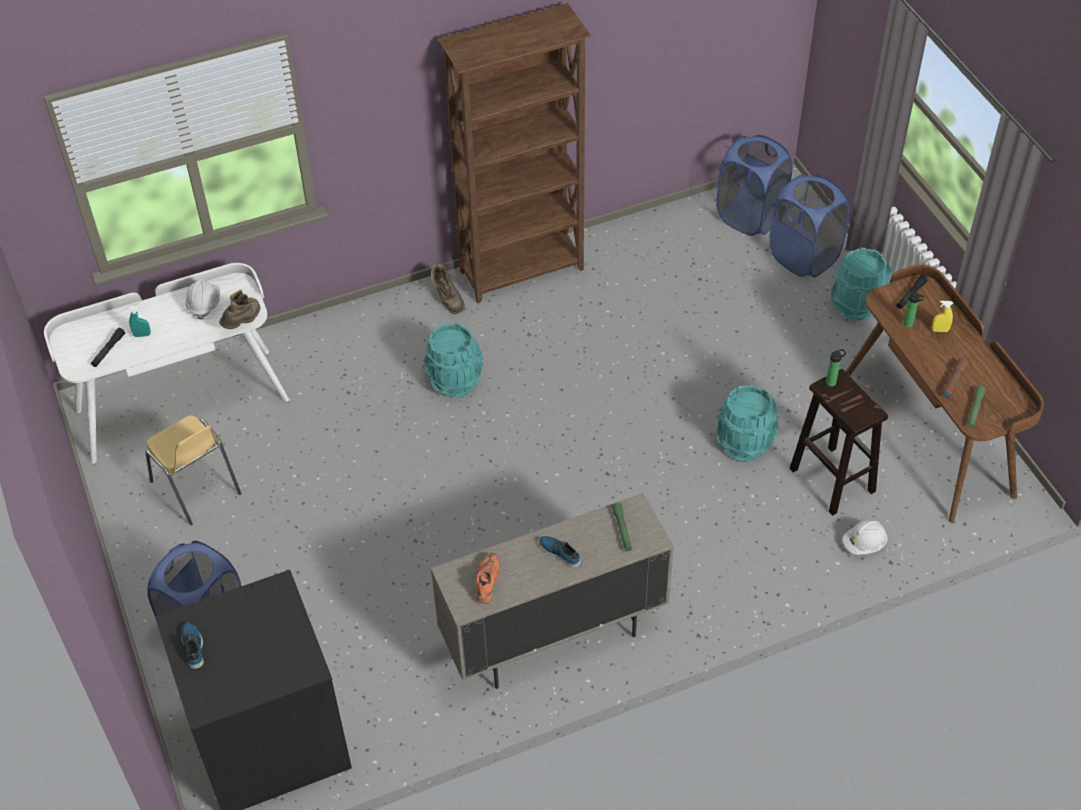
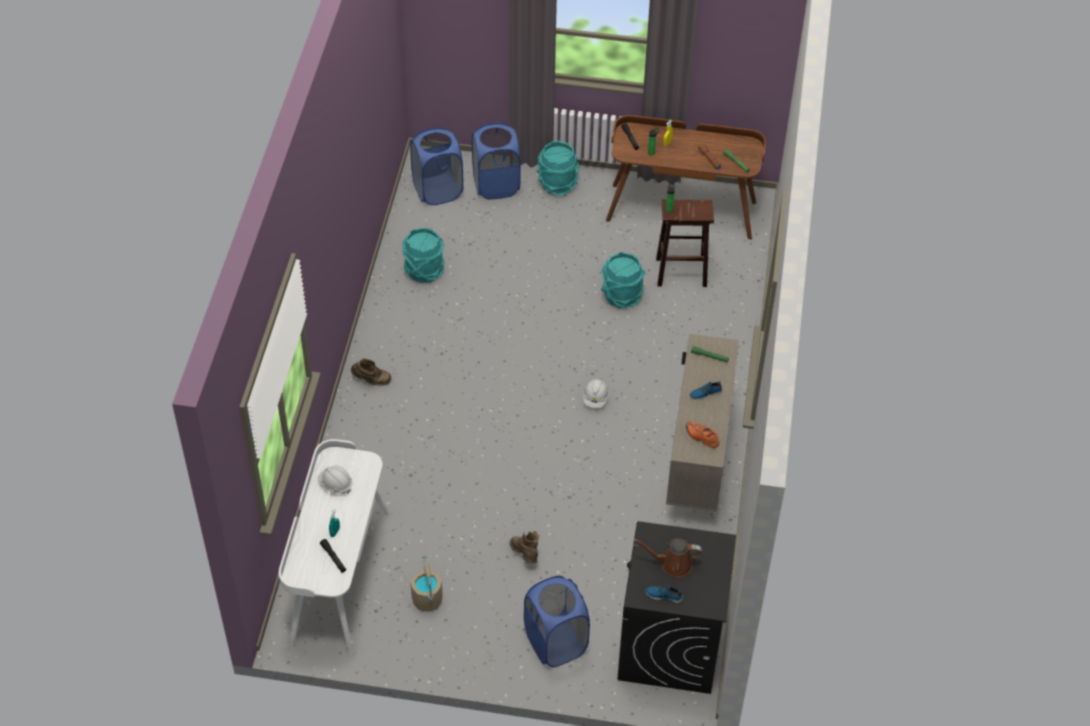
camera: 60 degrees left, 0 degrees up
(196, 488) = (427, 599): yellow chair -> beige bucket
(243, 322) = (372, 469): brown boot -> brown boot (525, 555)
(245, 634) = (672, 564): none -> brown watering can
(455, 380) = (449, 412): turquoise bucket -> turquoise bucket (424, 271)
(523, 271) = (381, 328): brown bookcase -> none
(864, 544) = (737, 284): white hard hat -> white hard hat (595, 399)

